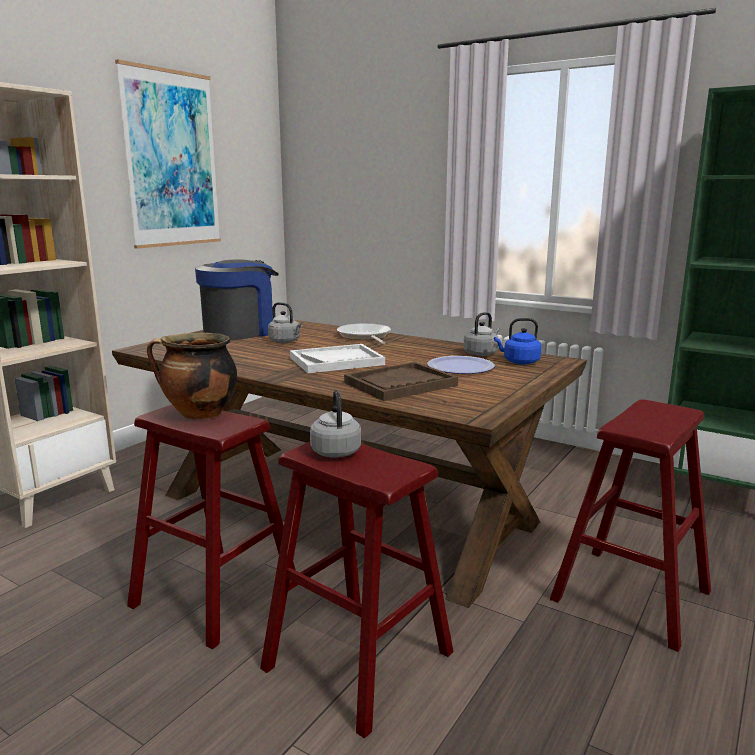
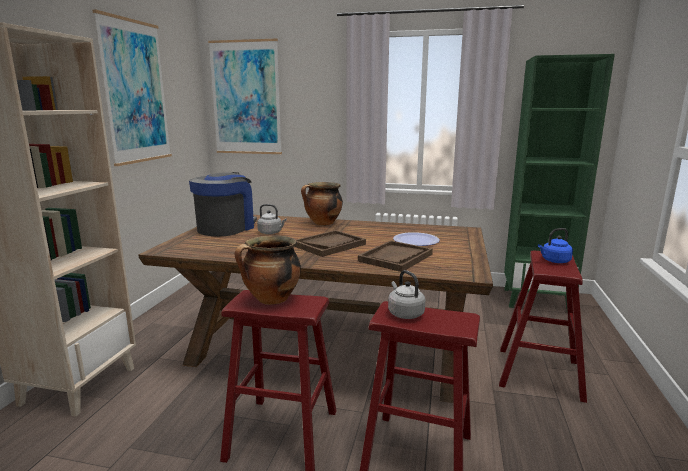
camera: 20 degrees left, 0 degrees up
(328, 168) = (246, 98): none -> picture
(336, 361) = (329, 245): white tray -> brown tray
(364, 336) = (323, 223): frying pan -> cooking pot
(481, 353) = (415, 229): grey kettle -> none
(519, 362) = (446, 233): blue kettle -> blue kettle (554, 261)

